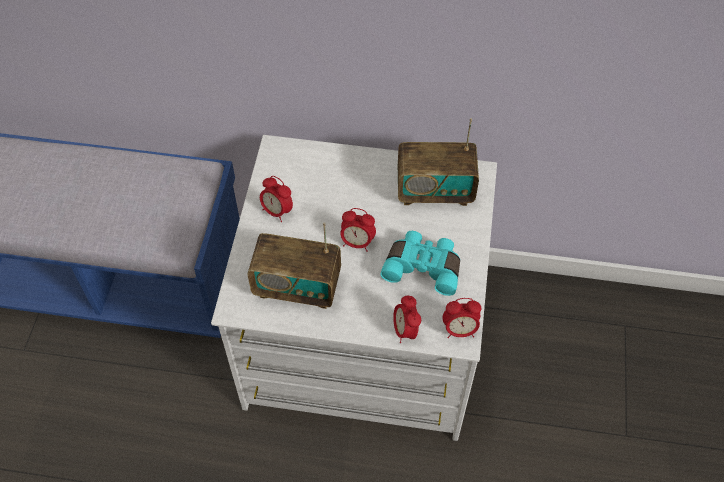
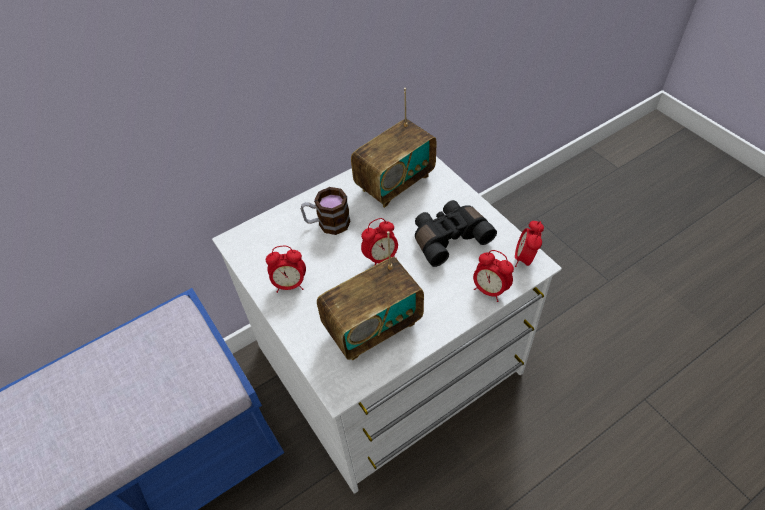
camera: 40 degrees left, 5 degrees down
(349, 185) = (327, 223): none -> mug
(423, 267) = (449, 237): turquoise binoculars -> black binoculars
(460, 330) = (525, 259): alarm clock -> alarm clock turned 150 degrees clockwise

